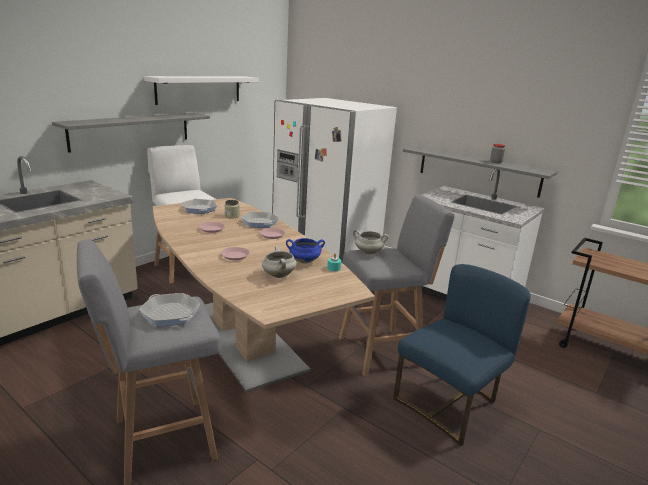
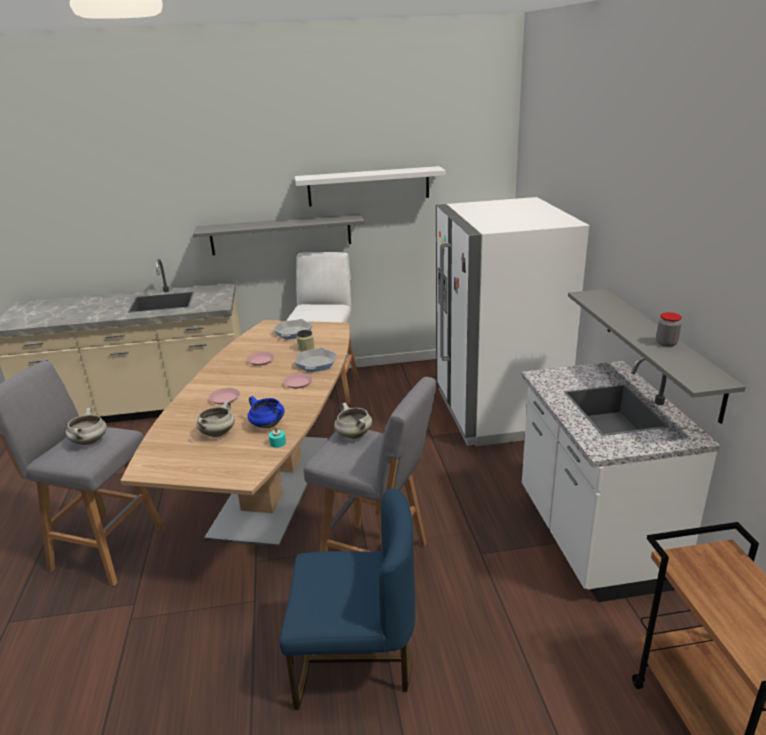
camera: 45 degrees right, 5 degrees up
(170, 314) = (90, 442): frying pan -> white cooking pot

